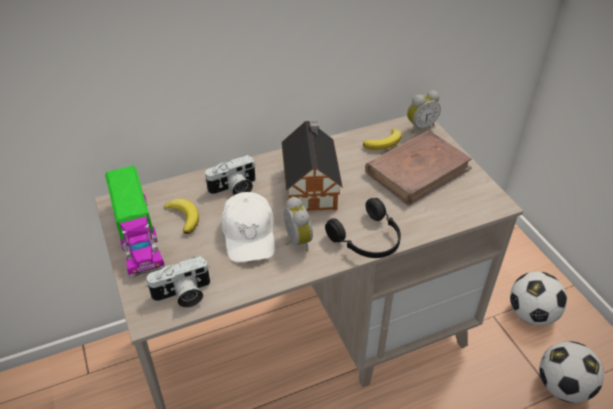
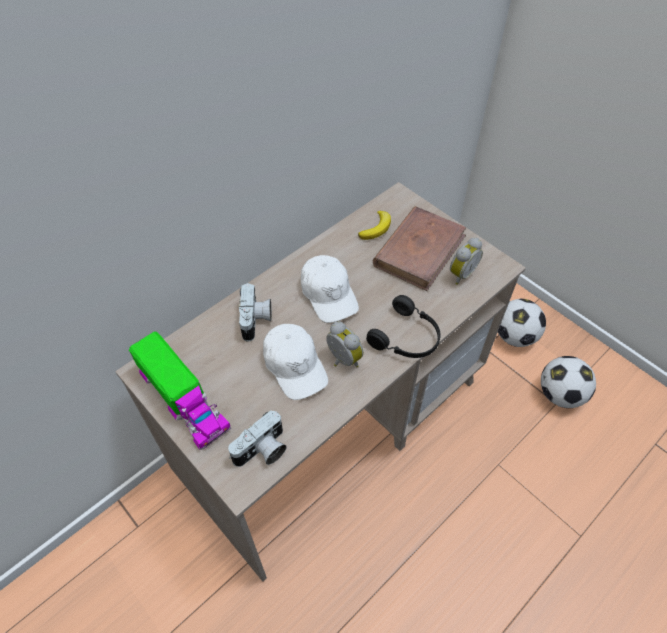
camera: 20 degrees left, 10 degrees up
(184, 217) = (221, 366): banana -> none
(234, 189) = (256, 320): camera -> camera turned 45 degrees counterclockwise
(311, 185) = (328, 294): toy house -> white cap
(420, 126) = (401, 201): alarm clock -> alarm clock (460, 273)

